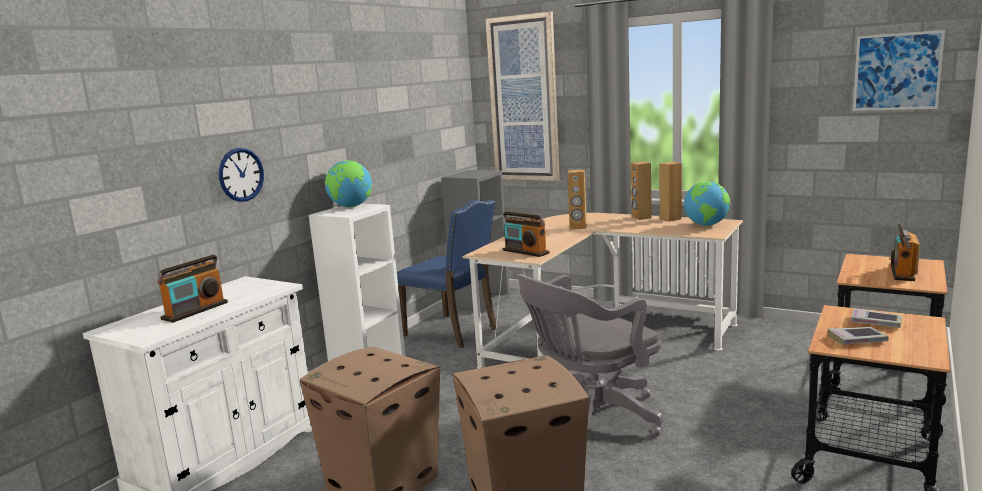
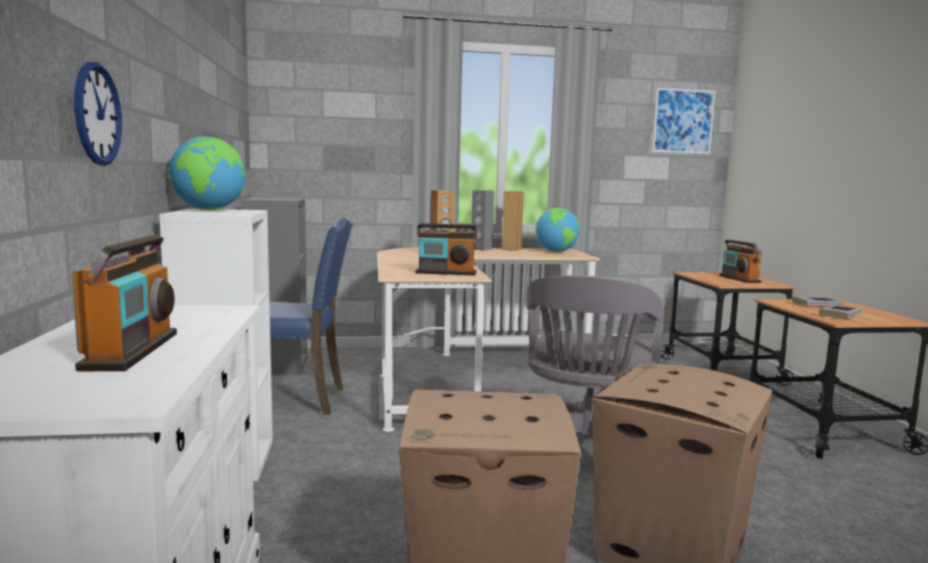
camera: 40 degrees left, 5 degrees down
(524, 99) = (324, 117): picture -> none
(641, 217) = (481, 249): brown speaker -> grey speaker

